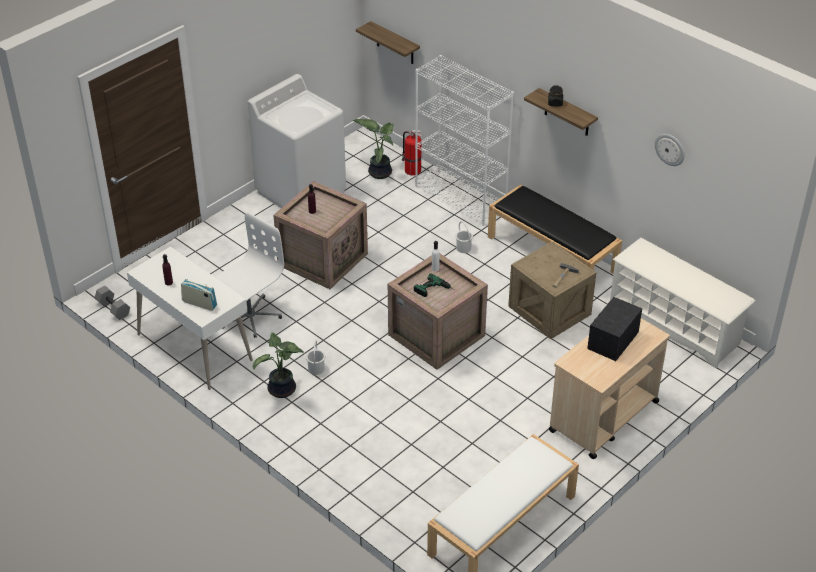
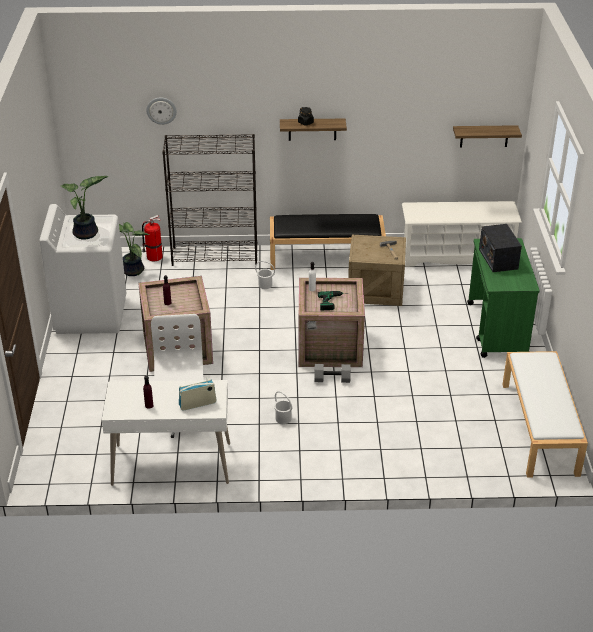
camera: 45 degrees left, 5 degrees down
(112, 309) = (59, 482): grey dumbbell -> grey dumbbell (331, 379)
(282, 391) = (282, 448): potted plant -> potted plant (87, 234)
(395, 43) = (104, 148): shelf -> shelf (484, 136)
(461, 197) = (215, 256): white bookcase -> black bookcase
(603, 416) = (497, 329): beige cart -> green cart
(670, 149) = (420, 114): wall clock -> wall clock (161, 110)

